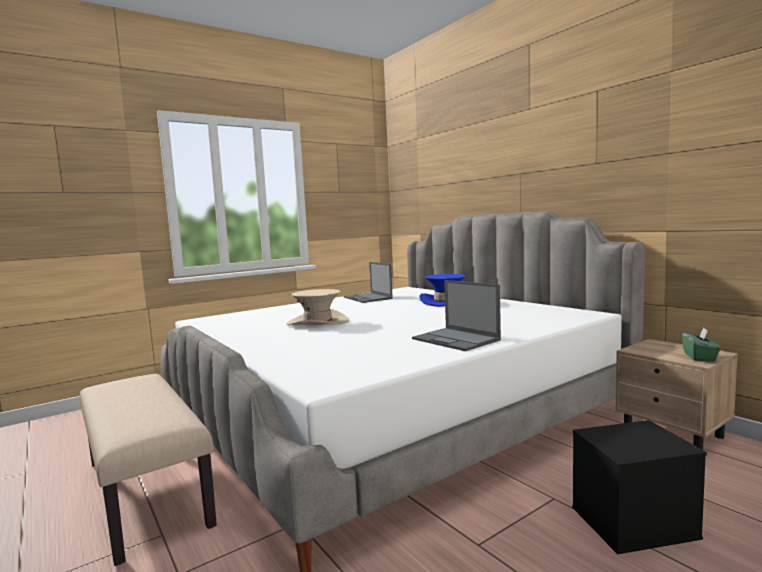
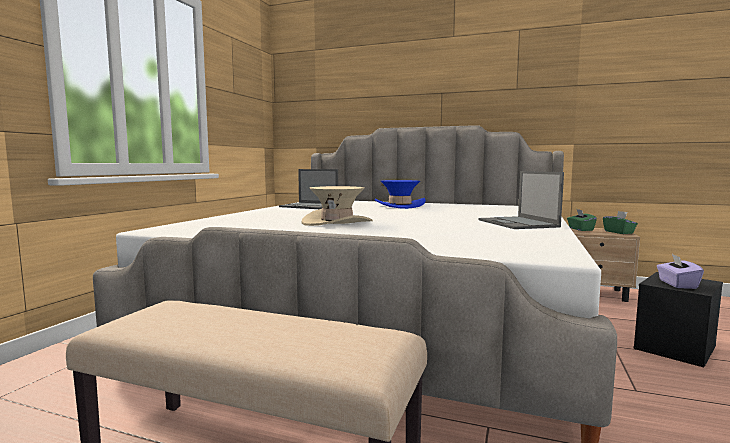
camera: 35 degrees left, 0 degrees up
(456, 339) = (518, 223): laptop -> laptop turned 60 degrees clockwise
(619, 441) = (677, 284): none -> purple tissue box
(656, 346) = (580, 229): none -> green tissue box

